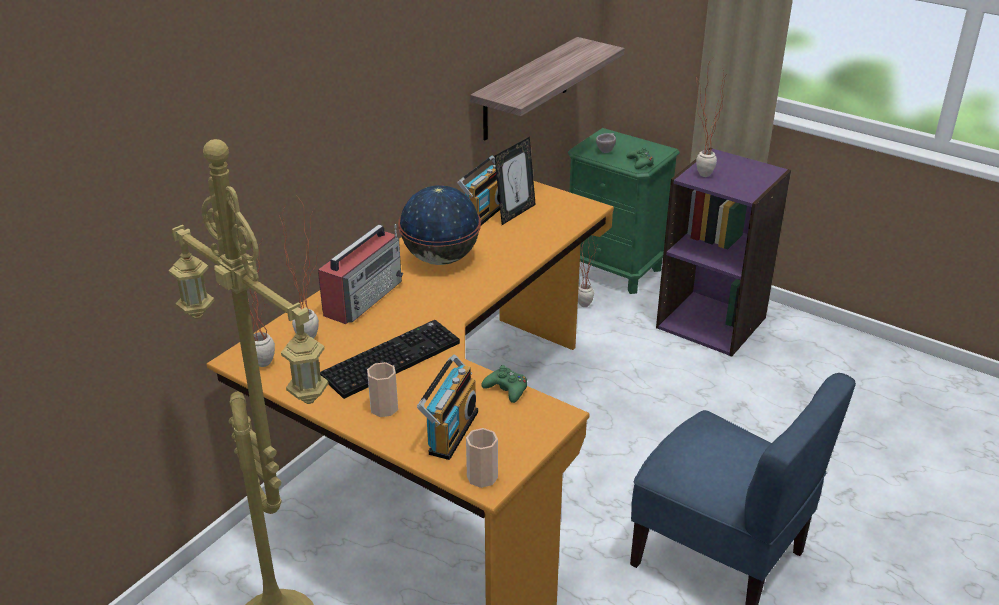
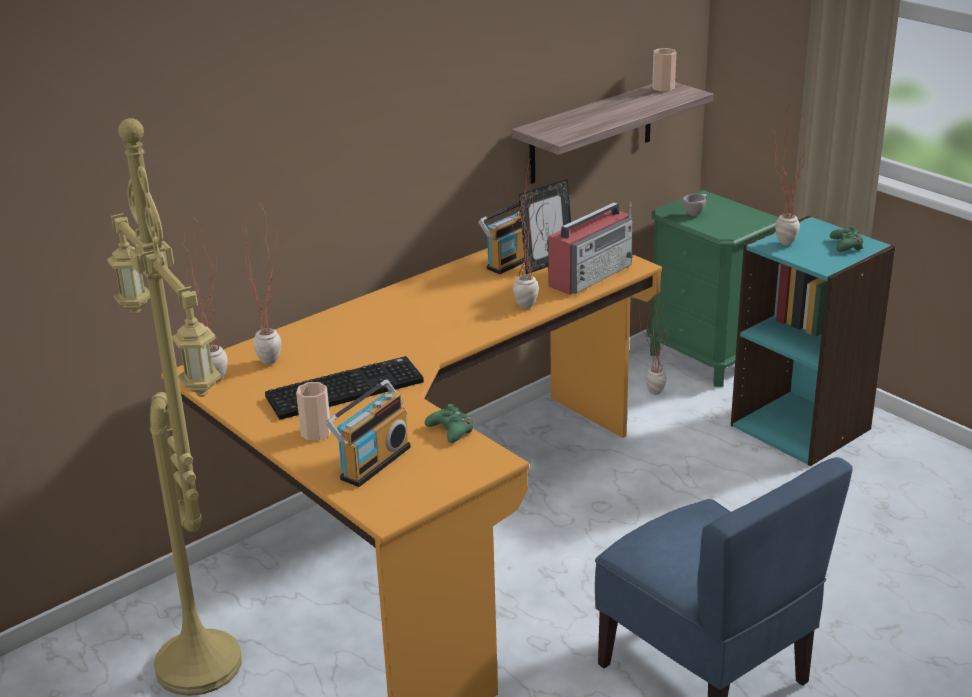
camera: 15 degrees right, 5 degrees down
(364, 297) = (345, 329): radio -> radio (591, 275)
(440, 258) = (443, 300): globe -> none
(482, 477) = (385, 507): cup -> cup (663, 88)
(519, 260) = (528, 310): none -> potted plant
(640, 163) = (729, 229): green game controller -> green game controller (846, 245)
(712, 322) = (801, 427): purple bookcase -> turquoise bookcase

